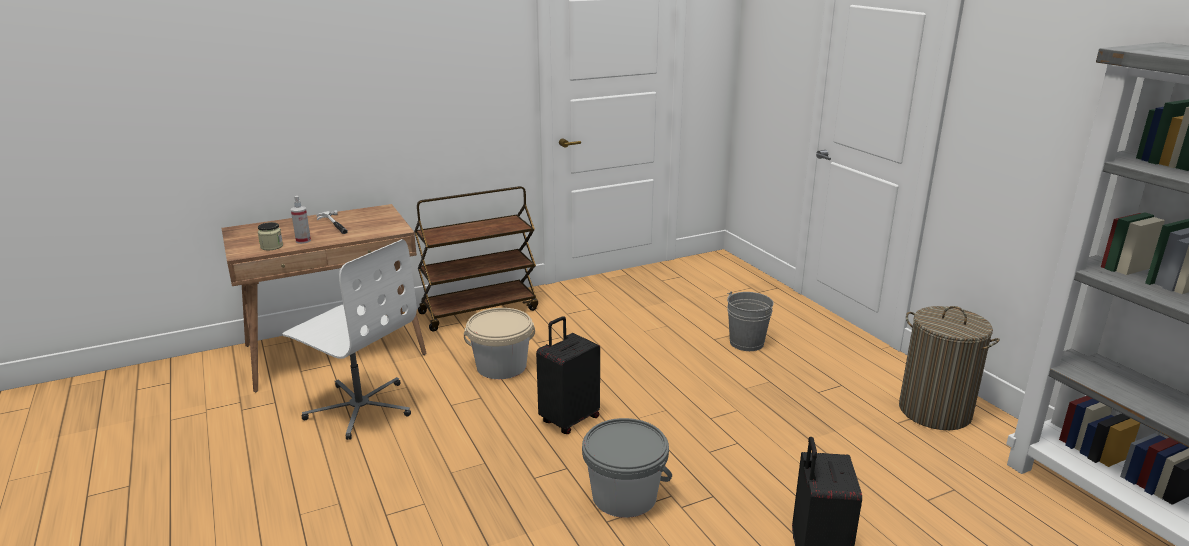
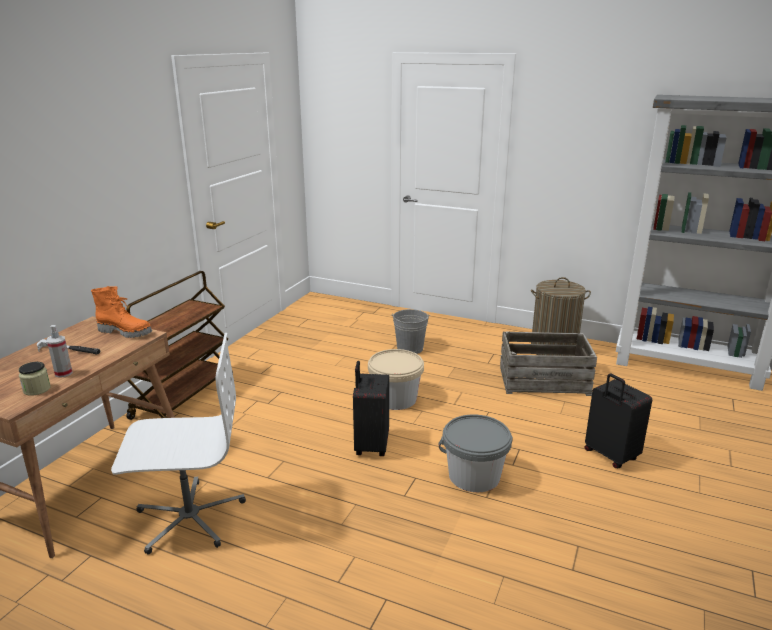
camera: 40 degrees left, 0 degrees up
(389, 223) = (126, 332): none -> orange boot
(501, 366) = (266, 431): beige bucket -> beige bucket (395, 399)
(862, 440) = (544, 380): none -> crate

